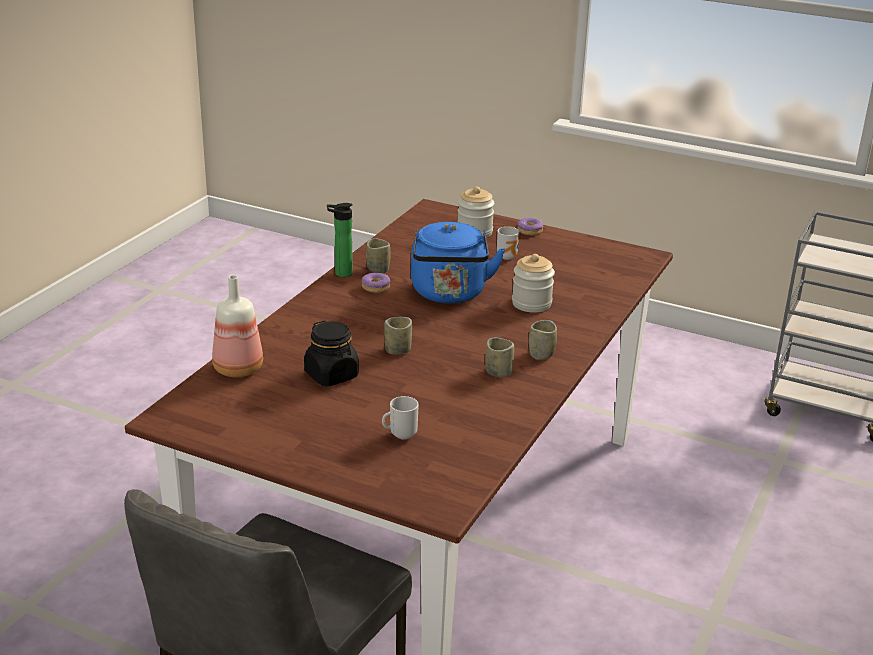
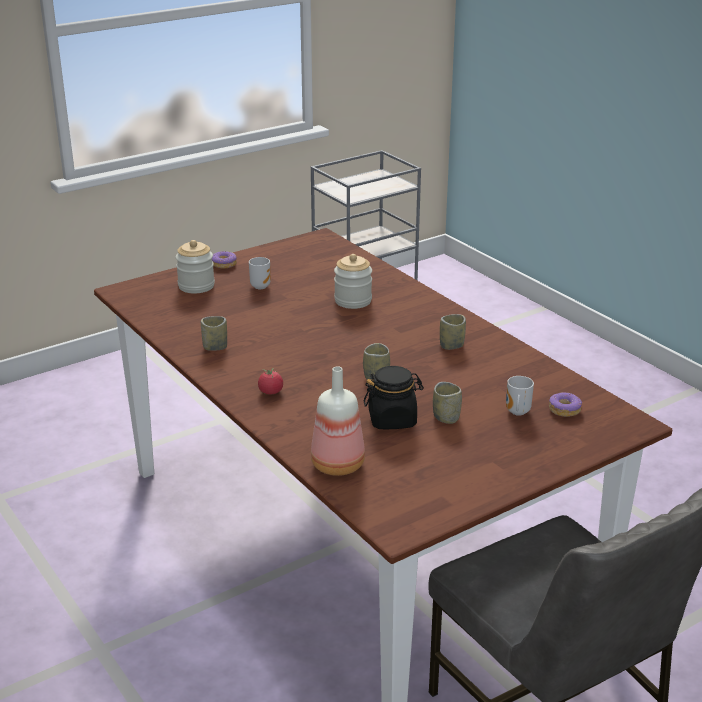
camera: 60 degrees left, 0 degrees up
(327, 311) = (271, 392): none -> tomato
(340, 273) = (202, 367): bottle -> none
(376, 287) = (250, 357): donut -> donut (564, 409)
(449, 294) = (300, 328): blue kettle -> none
(541, 354) = (438, 321): cup -> cup (446, 417)

